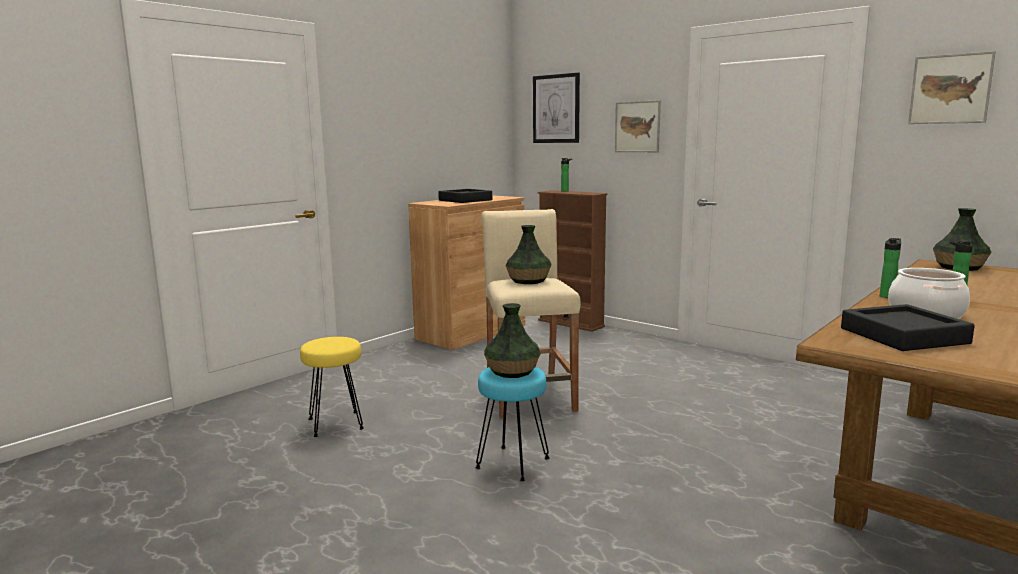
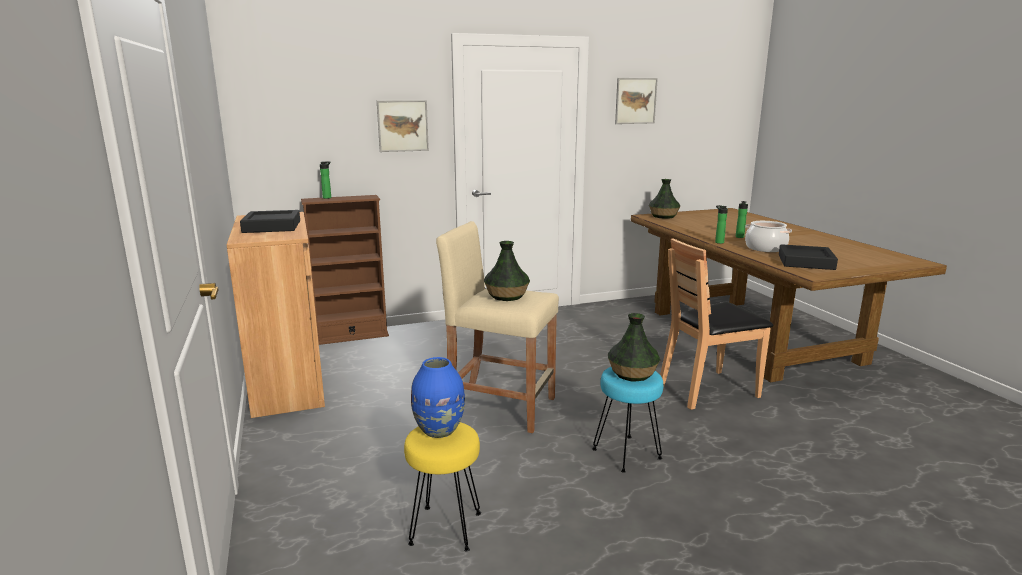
camera: 60 degrees left, 5 degrees up
(336, 341) = (439, 430): none -> blue vase
(556, 109) = (294, 105): picture -> none
(727, 481) = (708, 390): none -> brown chair

